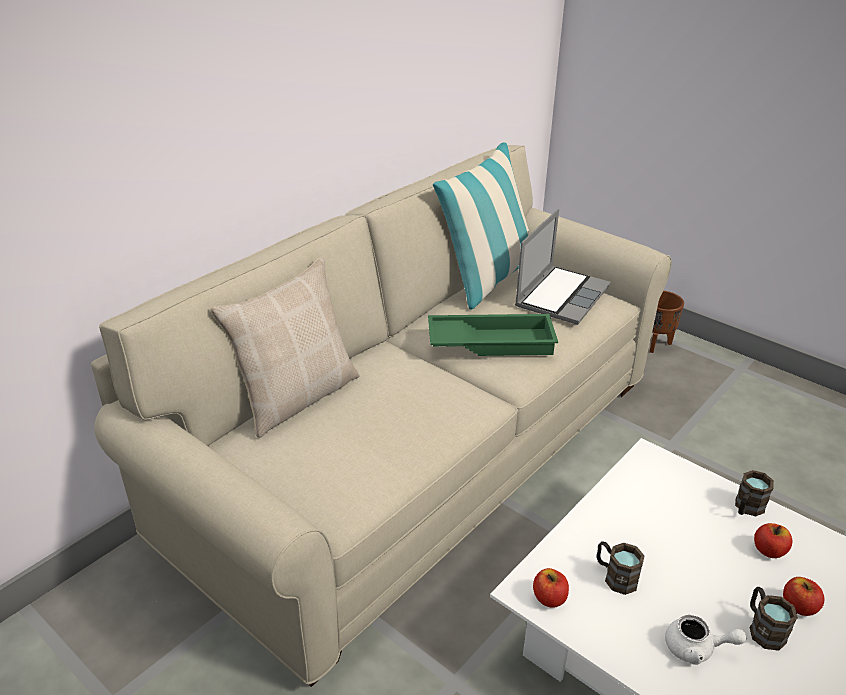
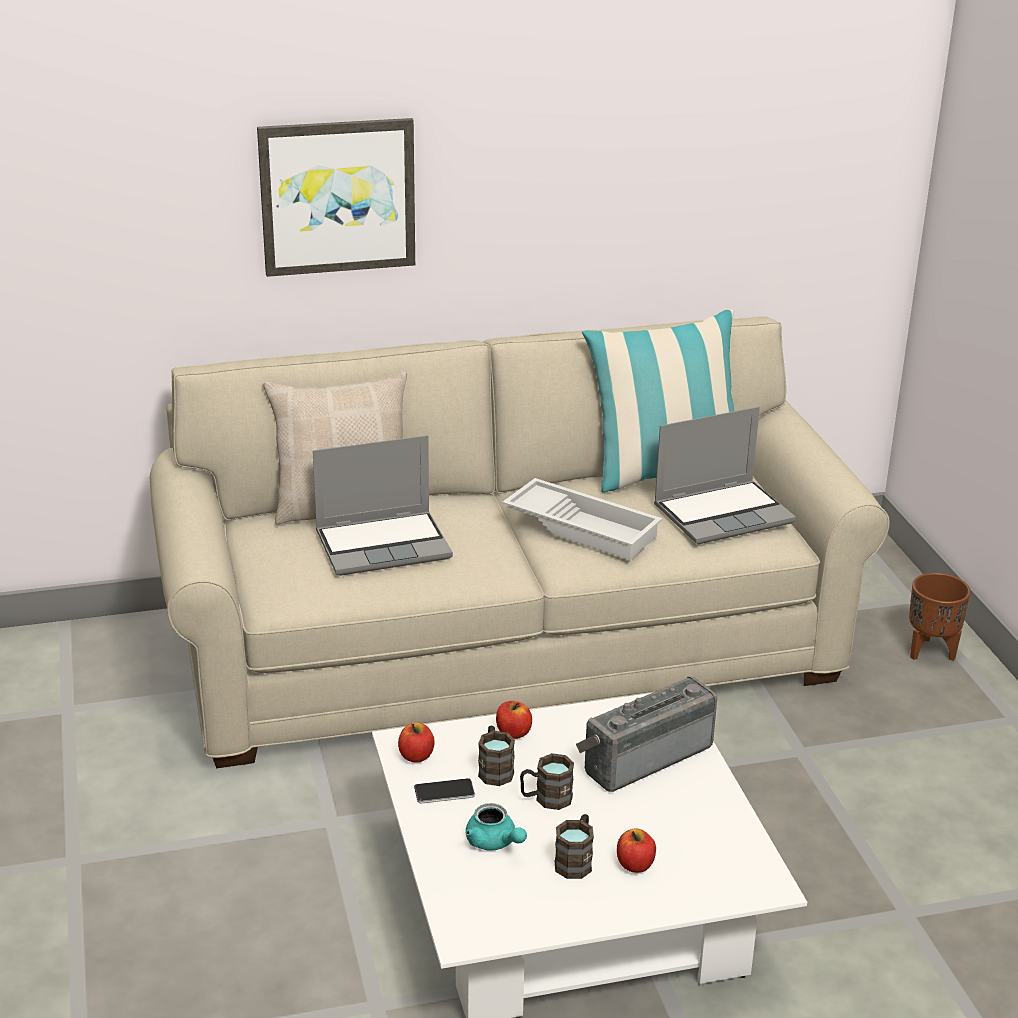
camera: 35 degrees right, 5 degrees down
(209, 105) = (337, 196): none -> picture
(370, 417) = (384, 544): none -> laptop
(491, 341) = (583, 527): green tray -> white tray
(608, 621) = (444, 792): none -> phone
(688, 506) = (644, 756): none -> radio
(696, 649) = (494, 842): white teapot -> turquoise teapot
(747, 508) = (703, 784): brown mug -> brown mug (546, 798)
(769, 550) = (672, 820): apple -> apple (513, 732)

